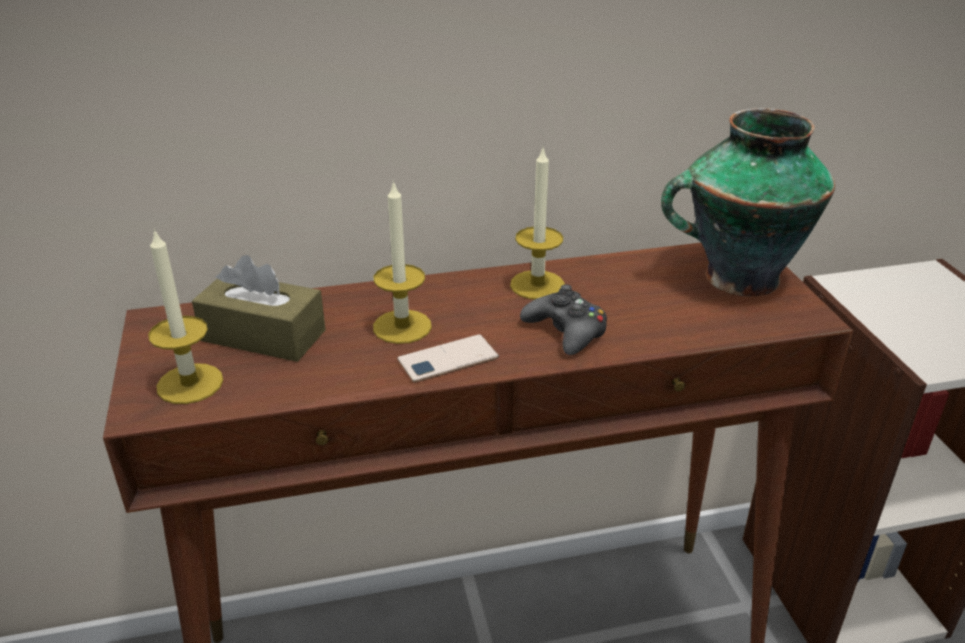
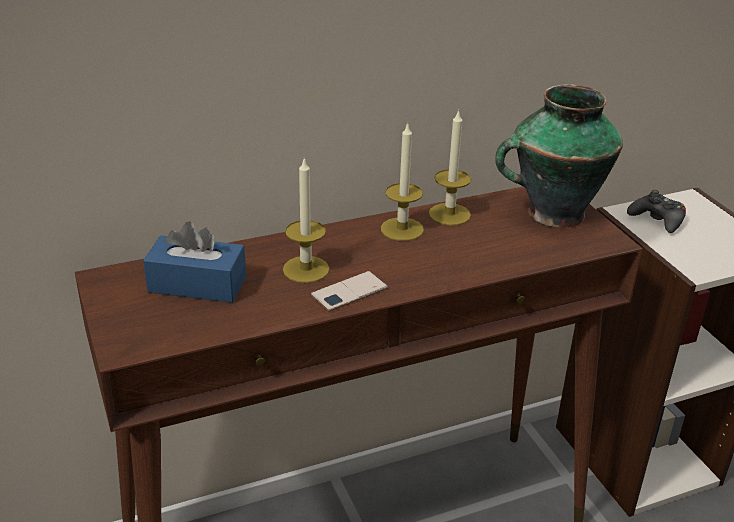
camera: 10 degrees left, 0 degrees up
(190, 383) = (153, 326): candle -> candle (449, 214)
(263, 335) = (197, 284): brown tissue box -> blue tissue box
(566, 331) = (433, 264): black game controller -> black game controller (657, 219)

